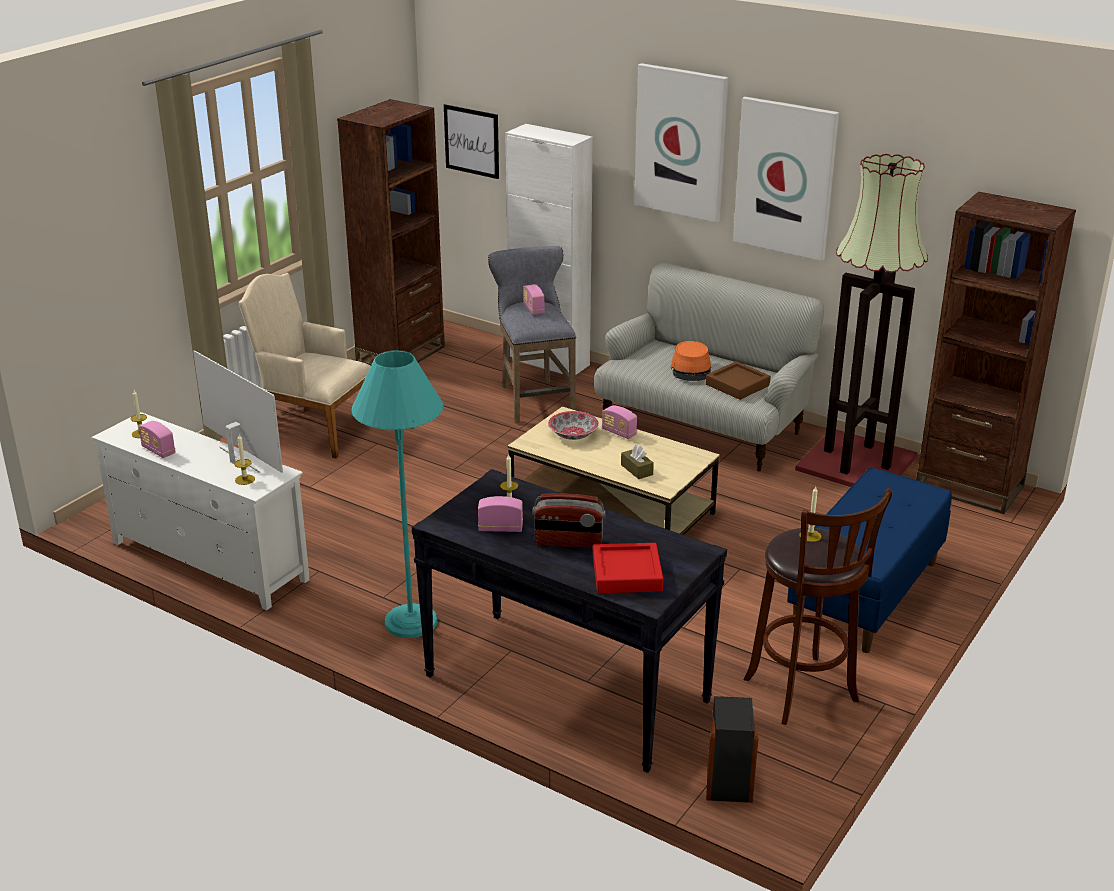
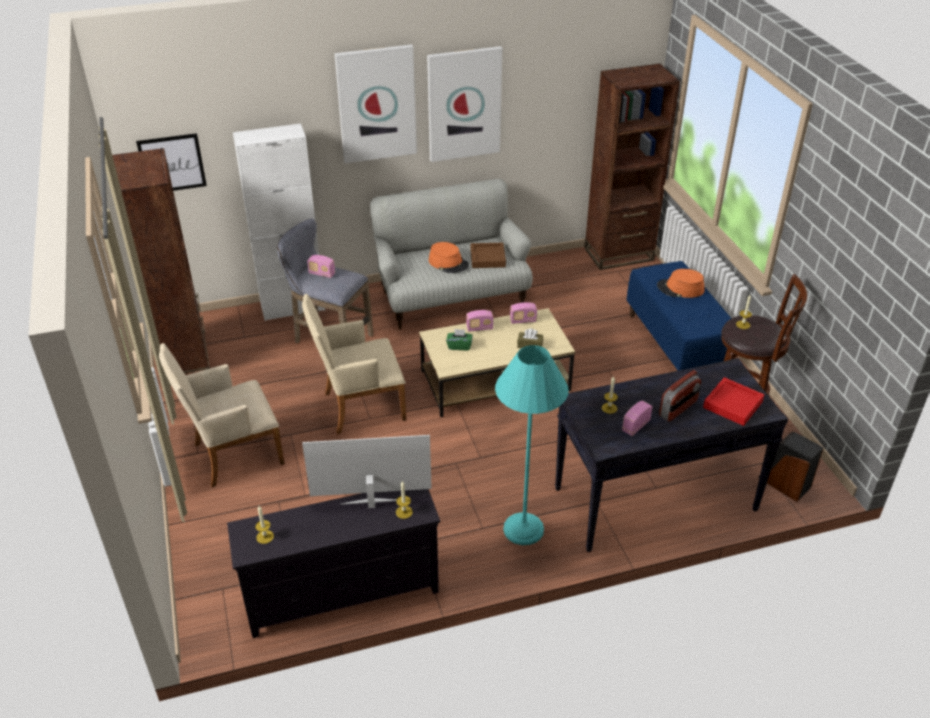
camera: 50 degrees left, 10 degrees up
(158, 451) = (305, 538): radio -> radio (523, 320)
(209, 562) = (342, 595): white tv stand -> black tv stand
(460, 457) = (358, 407): none -> beige armchair
(572, 434) = (459, 346): bowl -> green tissue box
(858, 463) = (555, 271): floor lamp -> none
(889, 510) = (680, 289): none -> orange hat

